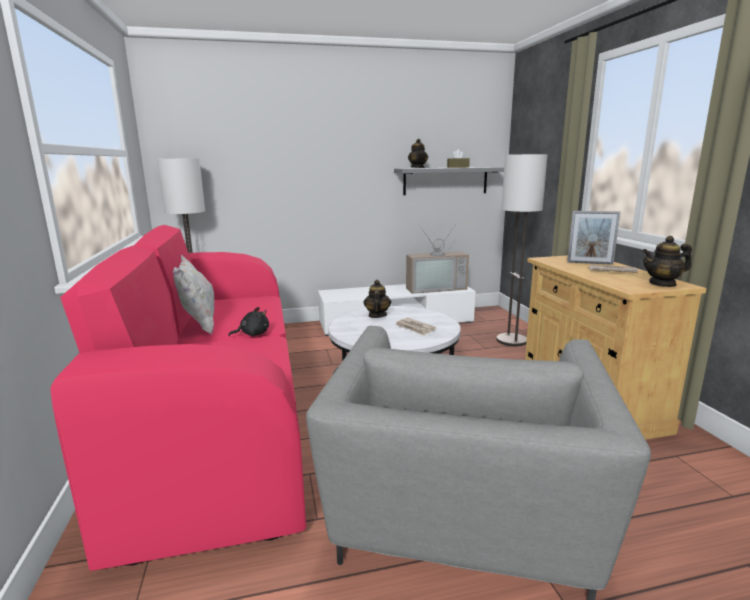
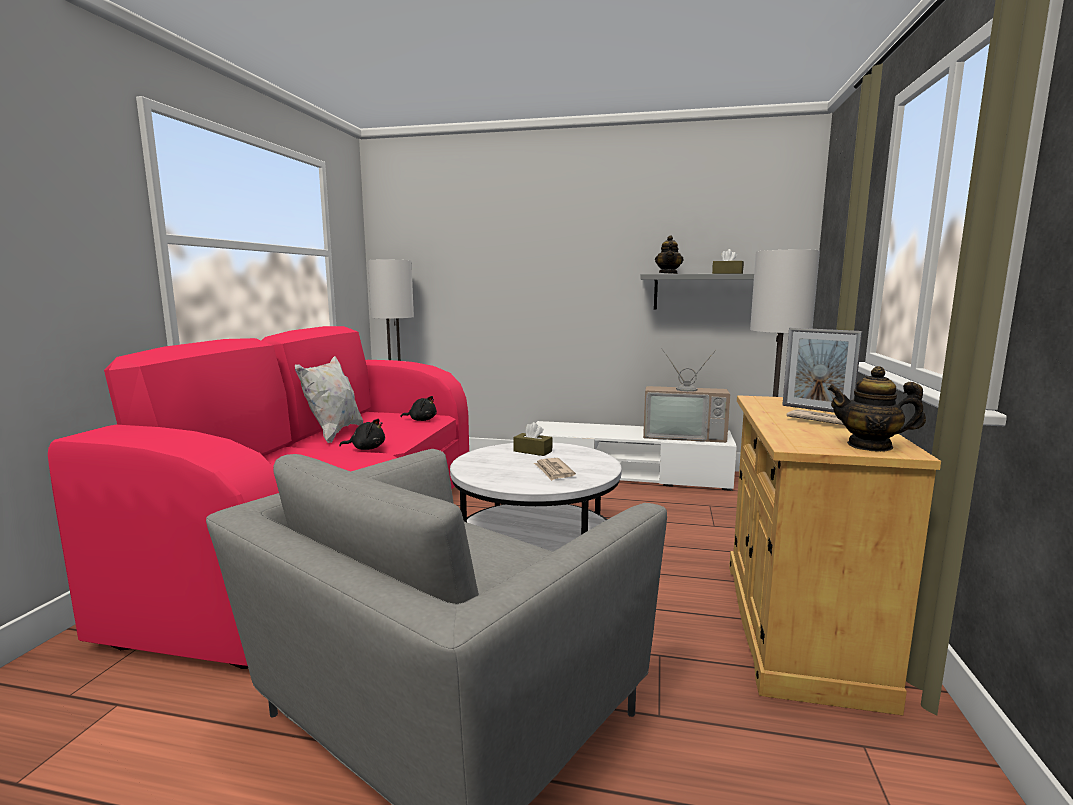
camera: 25 degrees right, 5 degrees down
(257, 302) = (421, 420): none -> black plush toy
(377, 315) = (532, 451): teapot -> brown tissue box

